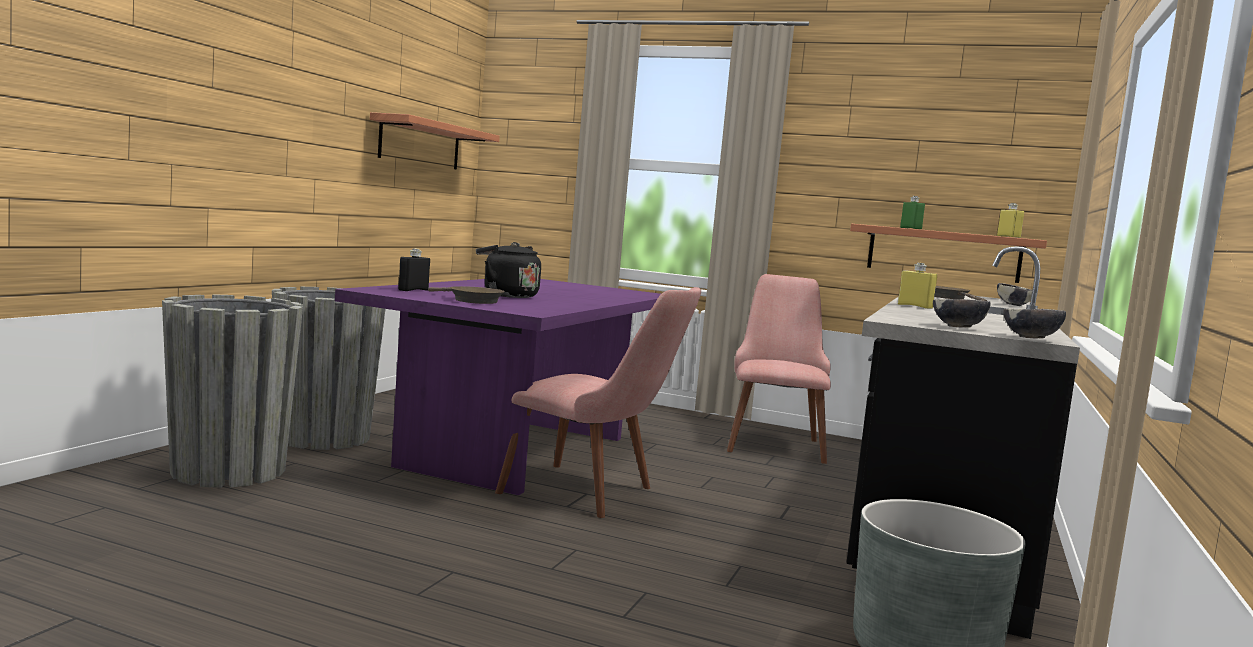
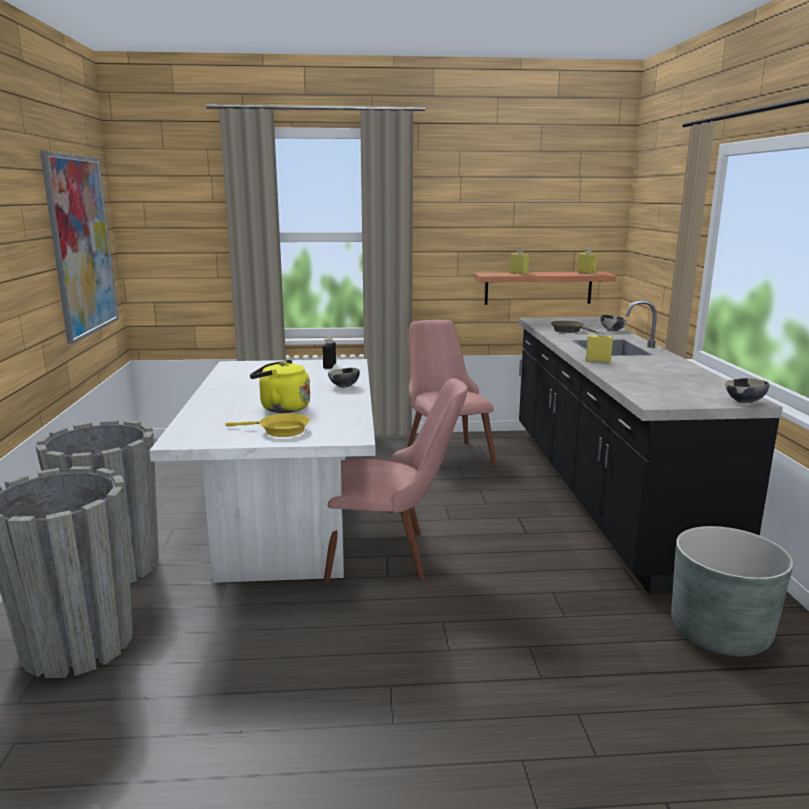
camera: 25 degrees left, 10 degrees up
(413, 290) = (207, 427): black bottle -> black bottle (329, 366)
(420, 143) = (81, 246): shelf -> picture
(471, 300) = (280, 431): brown frying pan -> yellow frying pan
(507, 295) = (281, 408): black kettle -> yellow kettle
(517, 452) = (289, 527): purple dining table -> white dining table
(910, 228) = (519, 273): green bottle -> yellow bottle
(958, 327) = (691, 398): bowl -> bowl (344, 386)

